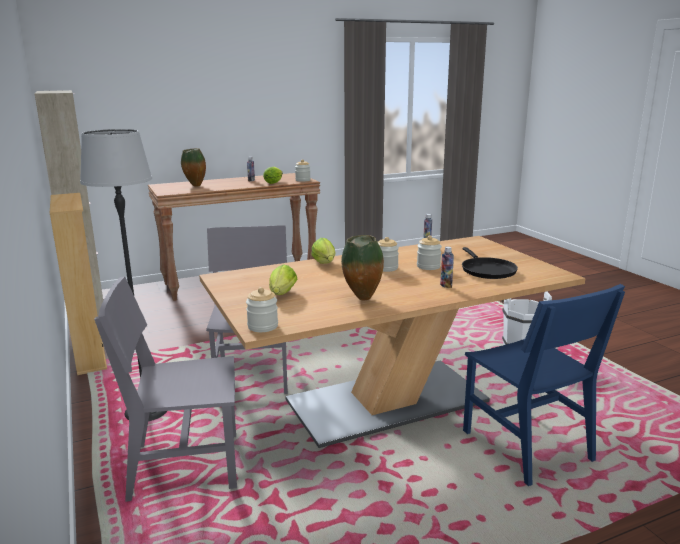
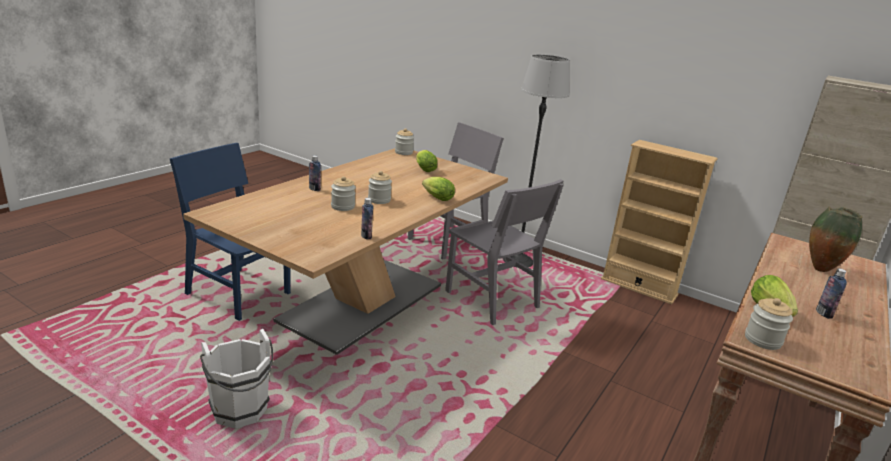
camera: 145 degrees right, 5 degrees up
(362, 299) = (367, 172): vase -> none
(486, 270) = (284, 209): black frying pan -> none

